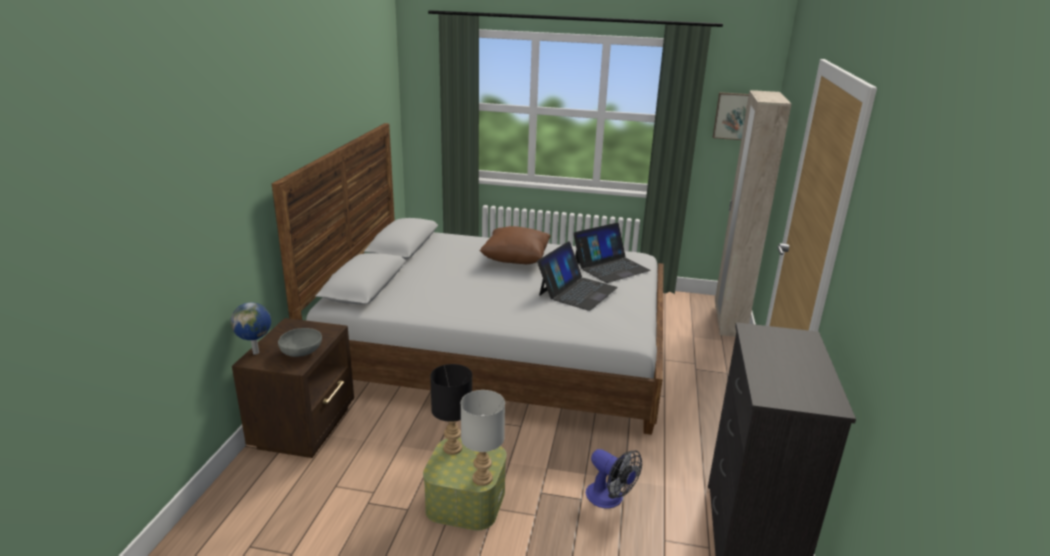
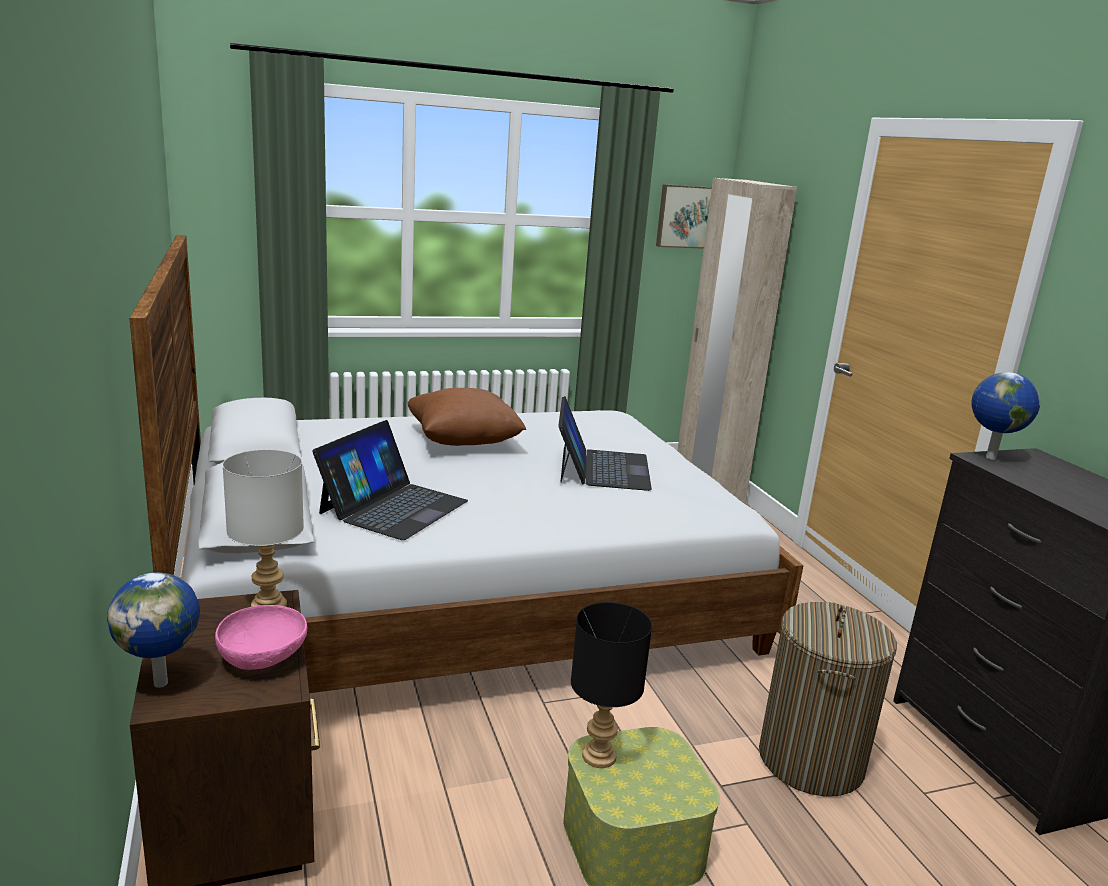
camera: 30 degrees left, 5 degrees down
(302, 353) = (263, 659): grey bowl -> pink bowl
(482, 478) = (691, 788): grey table lamp -> grey table lamp (268, 605)
(610, 267) = (600, 432): laptop -> laptop (393, 507)
(610, 499) = (810, 760): fan -> laundry basket
(760, 330) = (989, 457): none -> globe

